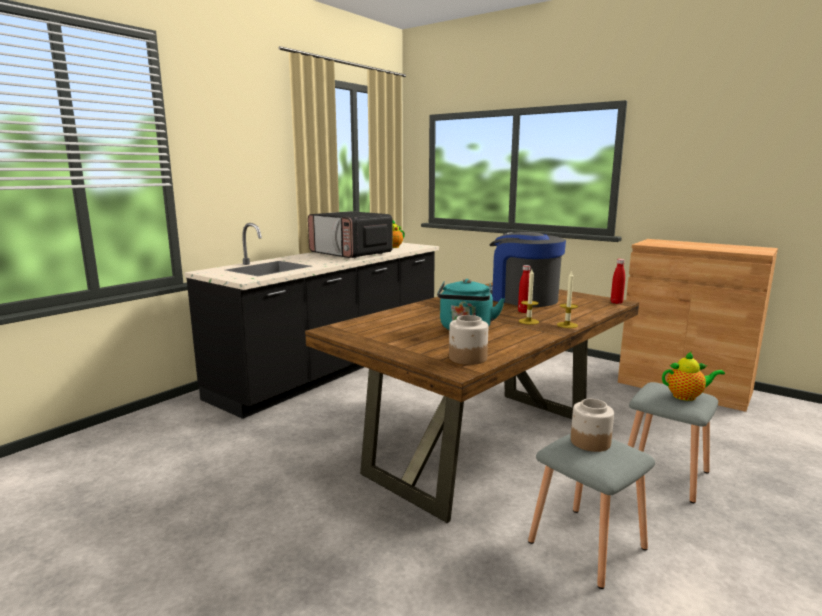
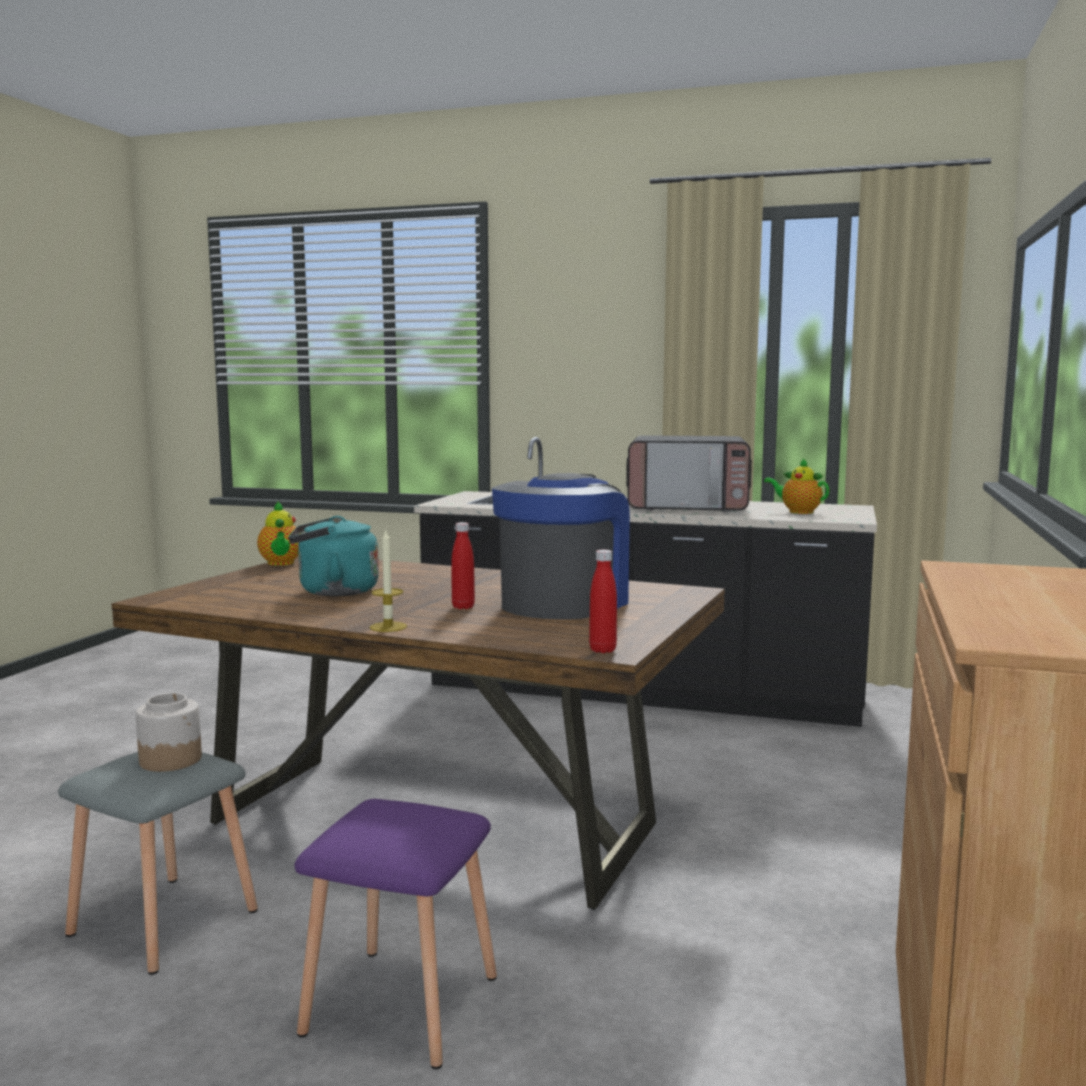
camera: 70 degrees right, 5 degrees down
(351, 254) = (688, 507): microwave -> microwave turned 105 degrees counterclockwise
(467, 358) = (199, 599): jar -> none
(528, 321) = (398, 611): candle -> none
(665, 476) = (397, 1005): grey stool -> purple stool
(687, 396) = (383, 834): teapot -> teapot (281, 563)

